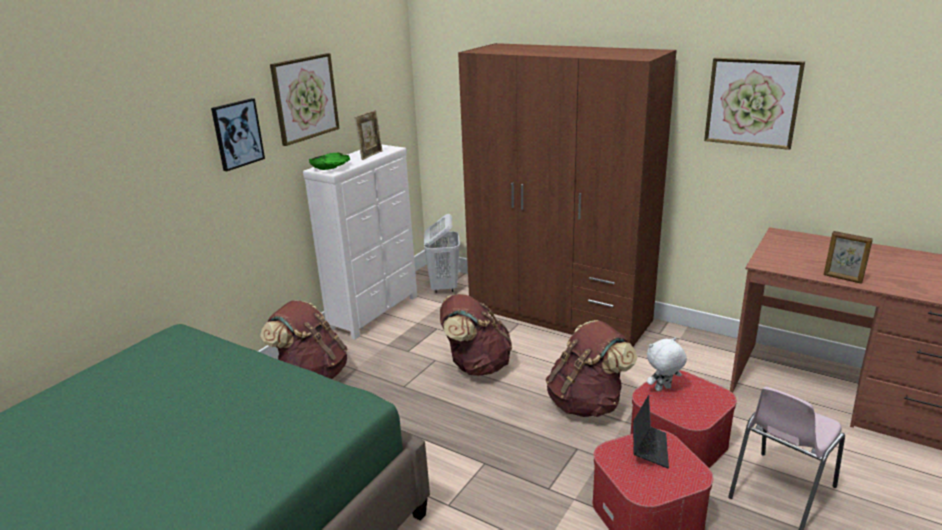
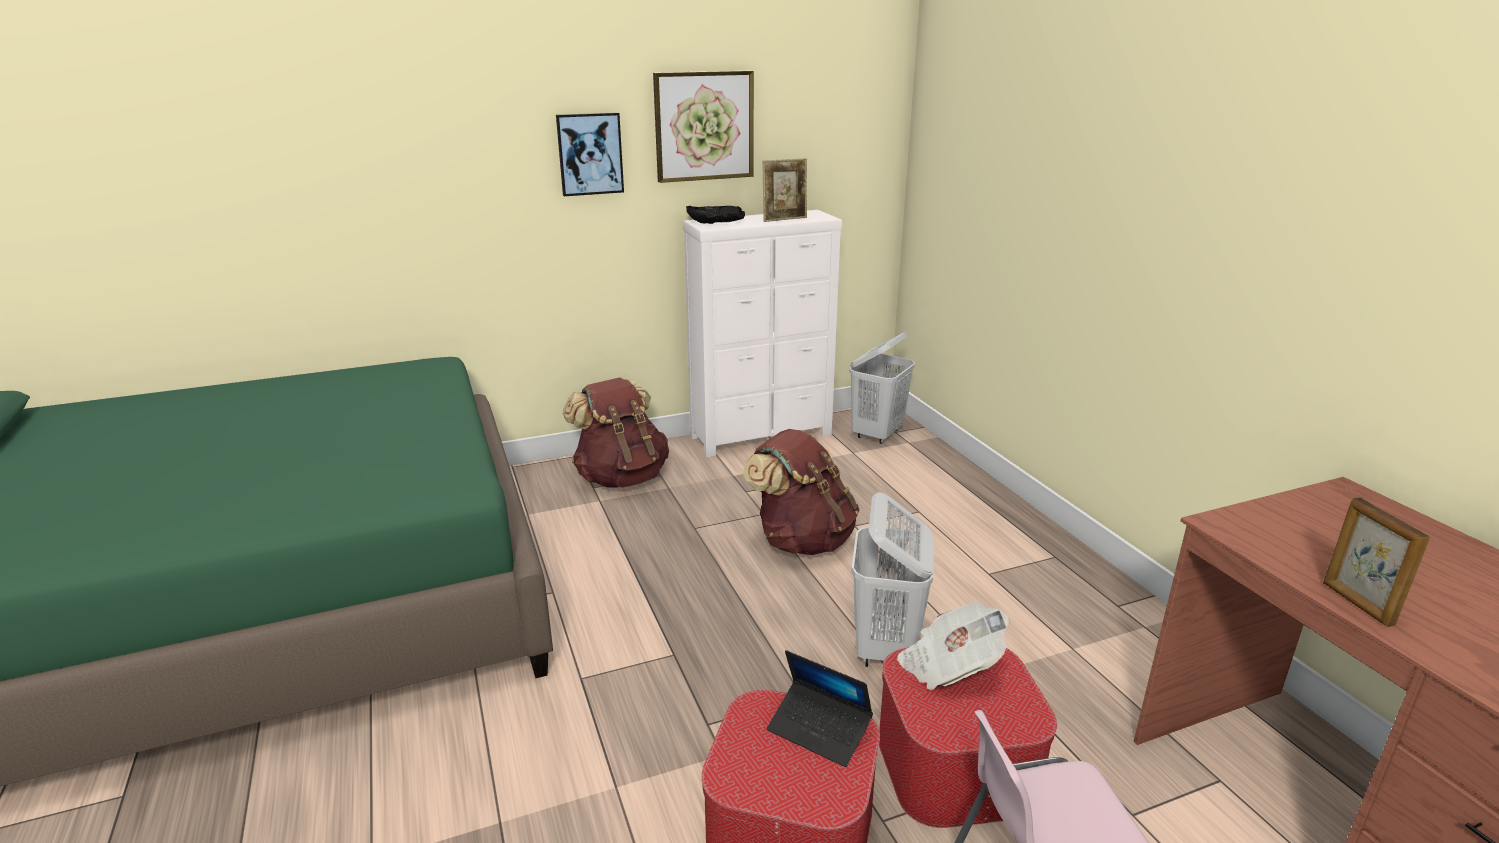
camera: 35 degrees right, 0 degrees up
(331, 168) = (715, 223): green bowl -> black bowl
(559, 314) = (990, 521): brown wardrobe -> none
(587, 404) = (886, 649): brown backpack -> white laundry basket
(649, 448) = (819, 730): laptop -> laptop turned 75 degrees clockwise
(663, 389) = (949, 666): white plush toy -> newspaper
(752, 102) = (1356, 220): picture -> none

